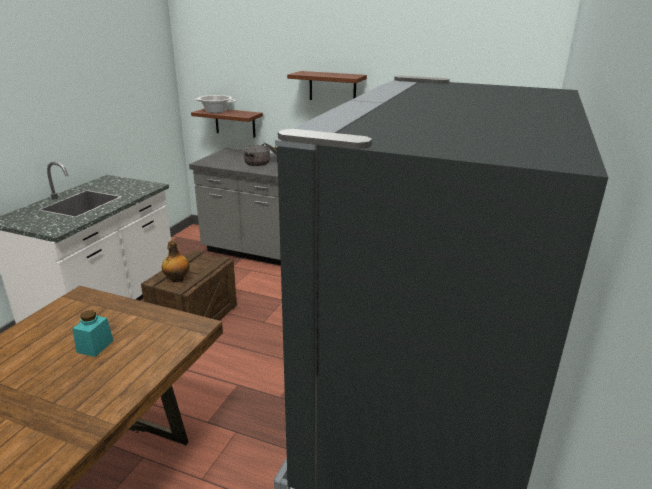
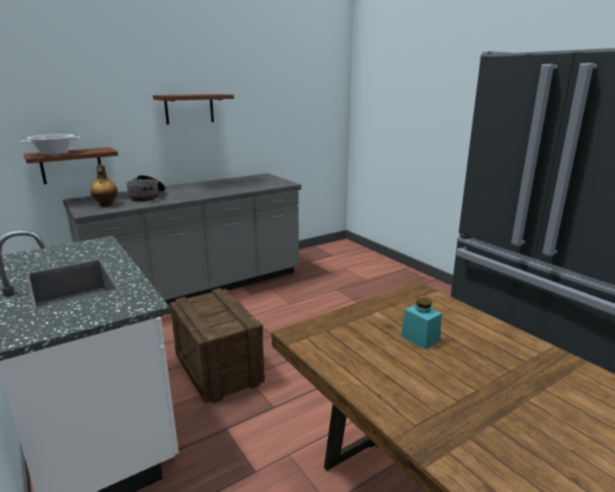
camera: 55 degrees left, 5 degrees down
(177, 279) = (221, 322): bottle -> bottle (106, 204)

